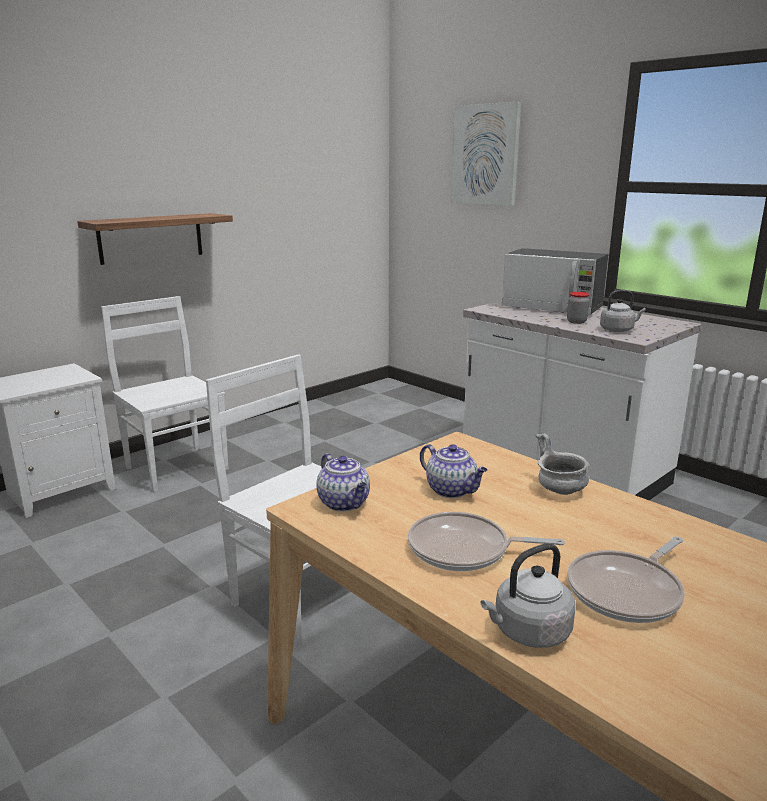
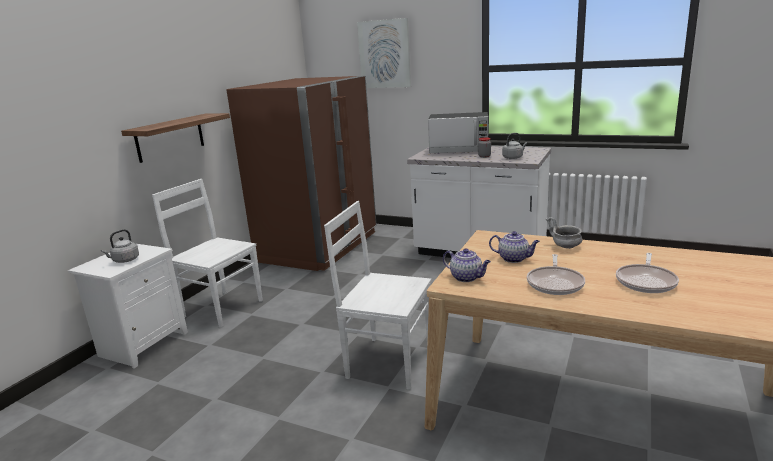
camera: 20 degrees left, 0 degrees up
(352, 414) = (319, 247): none -> brown fridge
(464, 550) = (555, 283): frying pan -> frying pan turned 60 degrees counterclockwise
(528, 632) = (625, 308): grey kettle -> grey kettle (124, 260)

